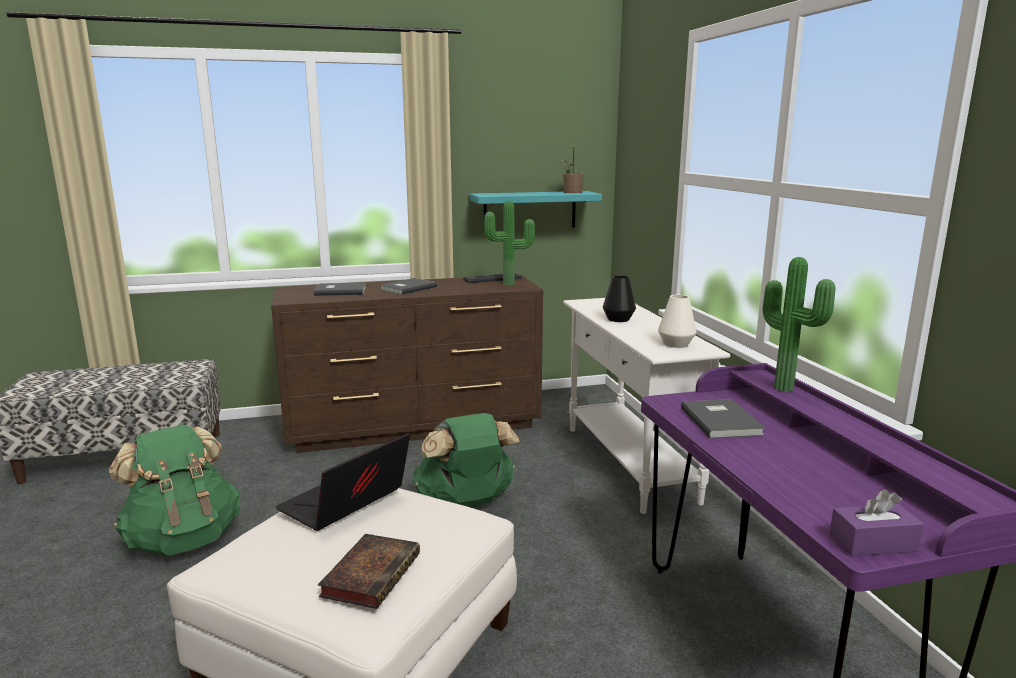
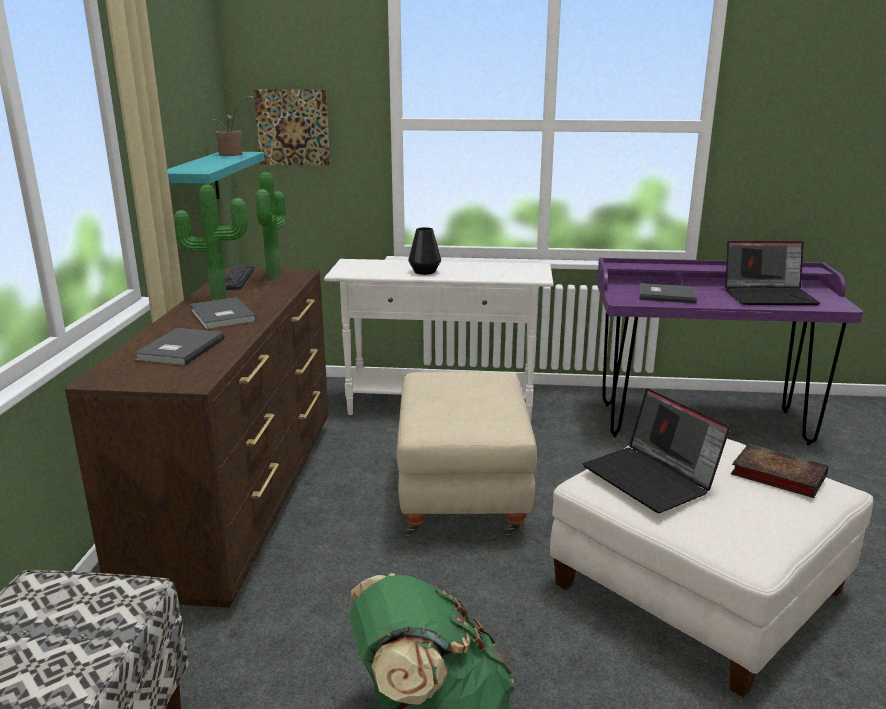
camera: 70 degrees left, 5 degrees up
(465, 503) = (464, 497): green backpack -> beige ottoman
(637, 176) = (292, 127): none -> picture
(676, 344) = (517, 270): white vase -> none
(786, 387) = (647, 264): potted plant -> potted plant (219, 298)
(826, 487) = (769, 296): none -> laptop
(873, 543) = (834, 303): purple tissue box -> none

